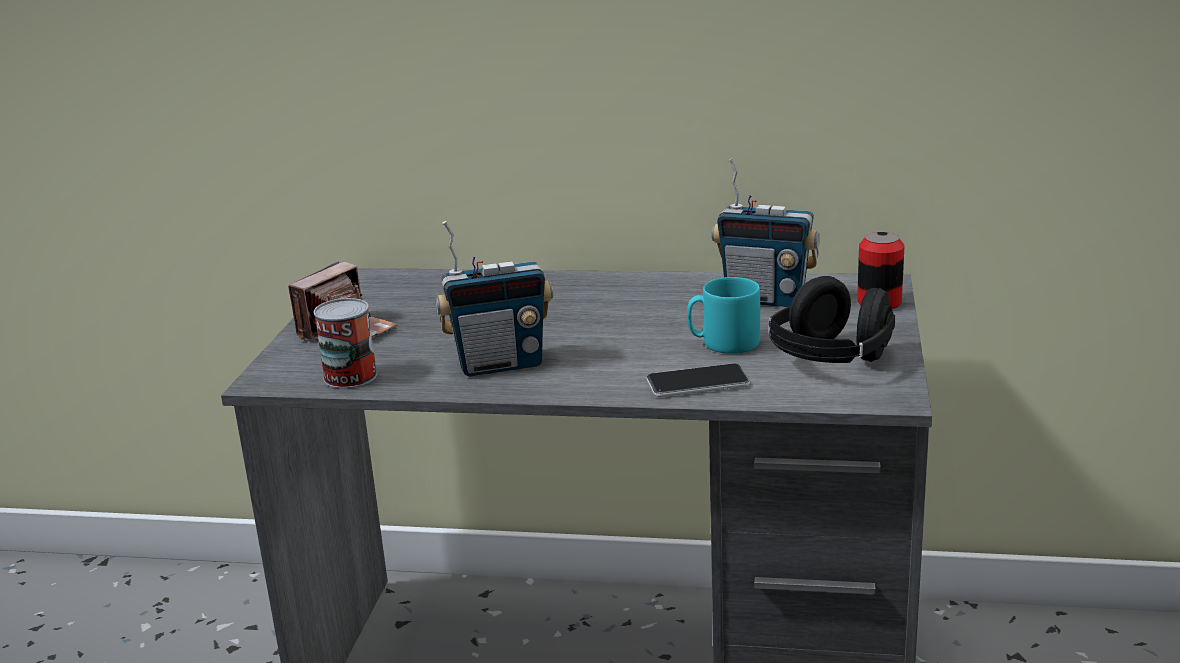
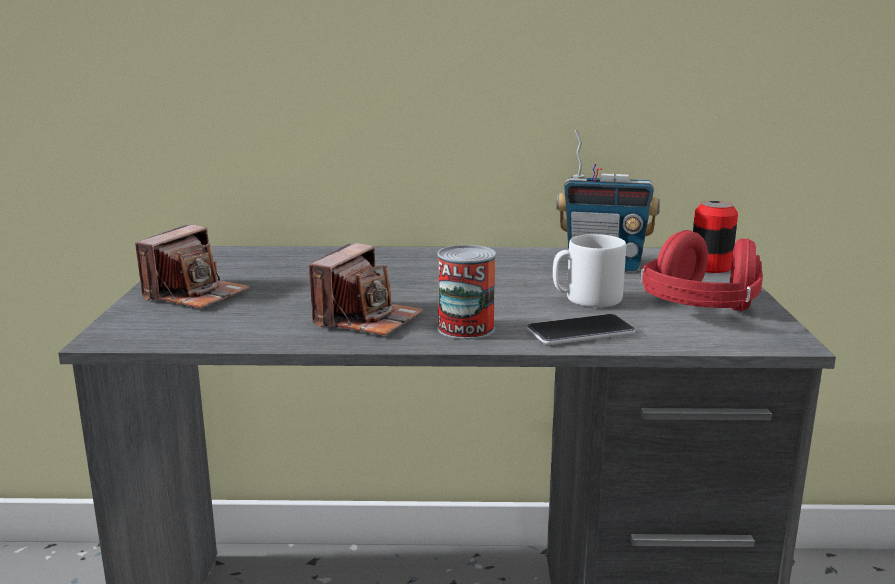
camera: 10 degrees left, 5 degrees down
(350, 376) = (206, 332): can -> can (466, 328)
(500, 364) = (367, 319): radio -> camera
(723, 343) = (586, 299): turquoise mug -> grey mug
(830, 360) = (699, 311): black headphones -> red headphones

